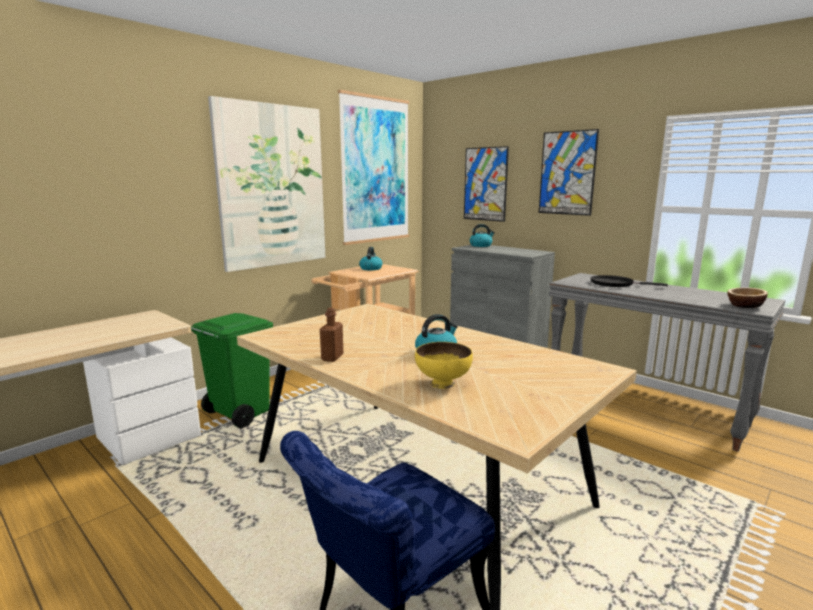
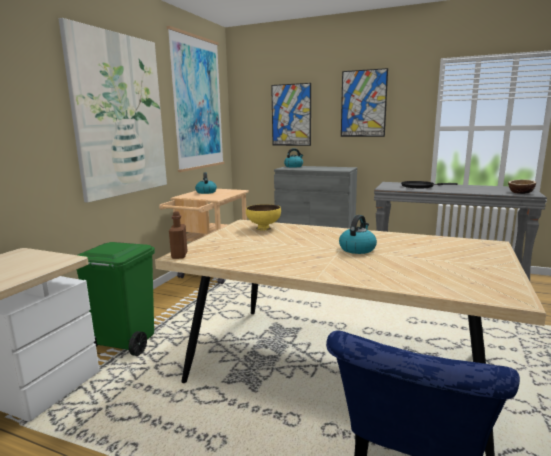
camera: 20 degrees left, 0 degrees up
(332, 357) = (277, 264): brown bottle -> brown bottle (179, 255)
(443, 383) = (400, 270): yellow bowl -> yellow bowl (264, 228)

